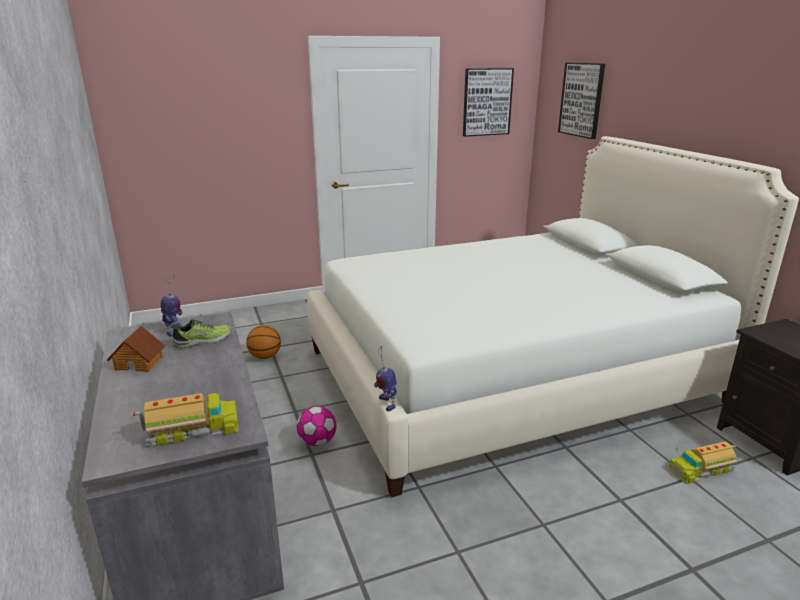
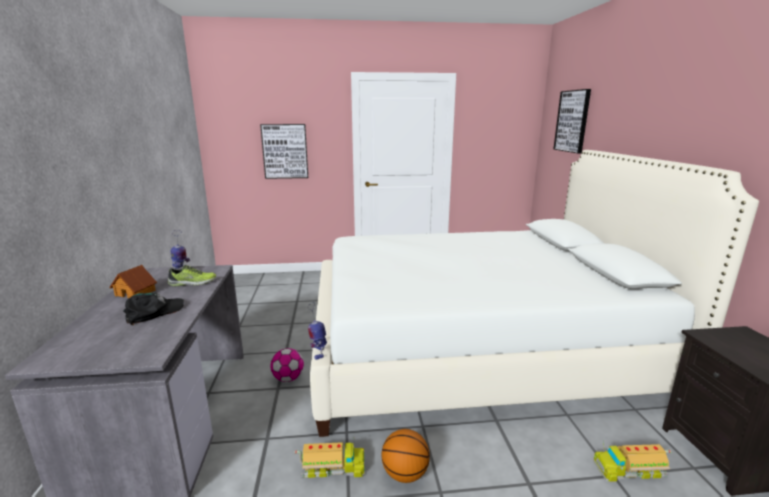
camera: 15 degrees right, 5 degrees down
(191, 383) = (154, 312): none -> black cap
(192, 430) = (117, 348): toy truck -> toy truck (332, 467)
(265, 356) = (289, 307): basketball -> basketball (405, 474)
(487, 102) = (495, 125): picture -> picture (285, 151)

